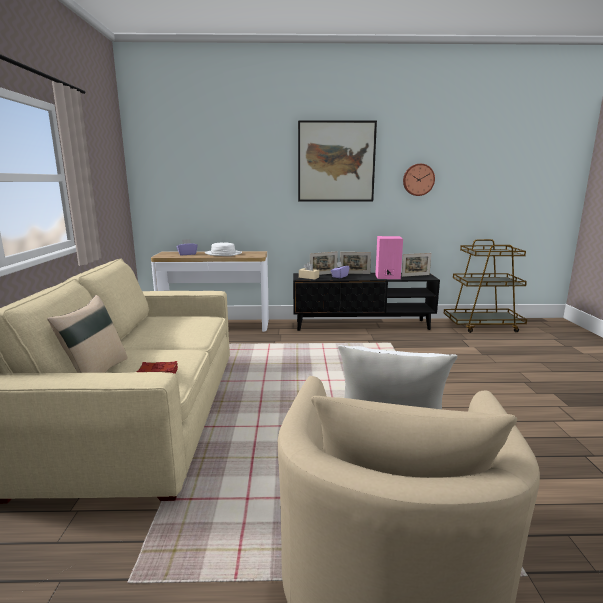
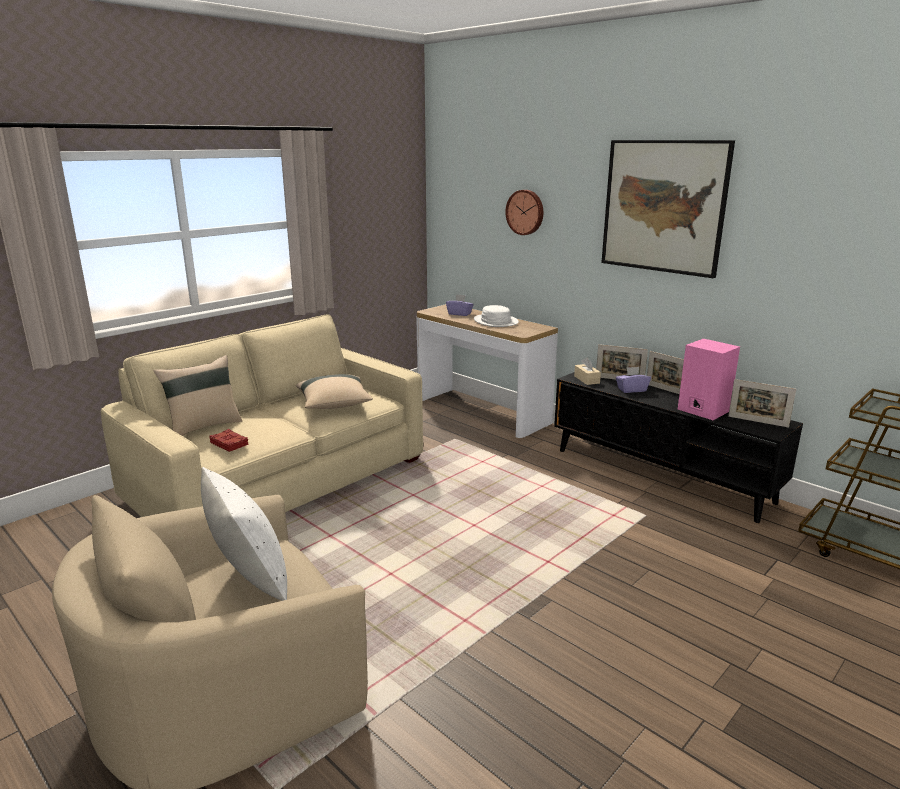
camera: 45 degrees right, 5 degrees up
(183, 327) = (334, 405): none -> beige pillow
(418, 179) = (804, 250): wall clock -> wall clock (525, 212)

